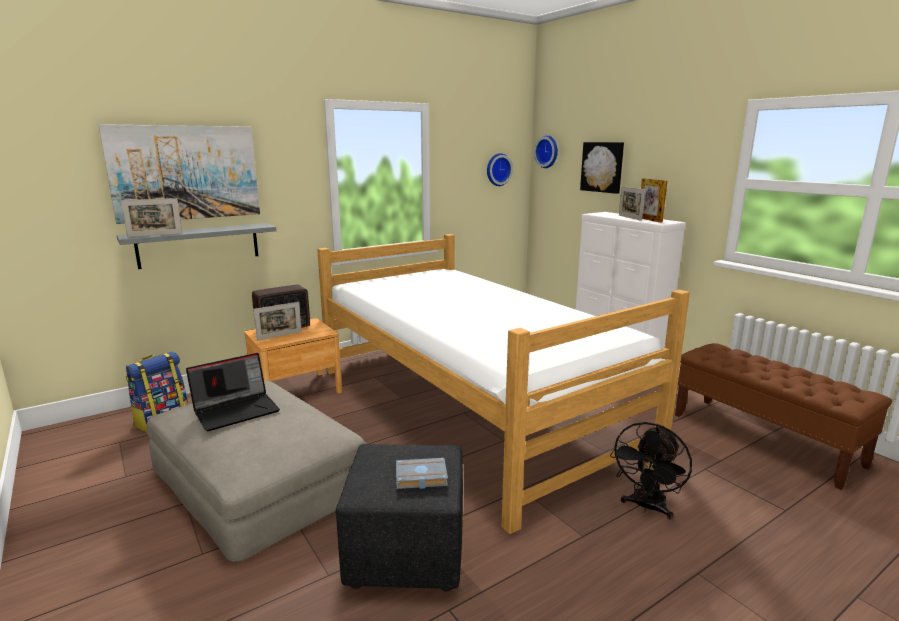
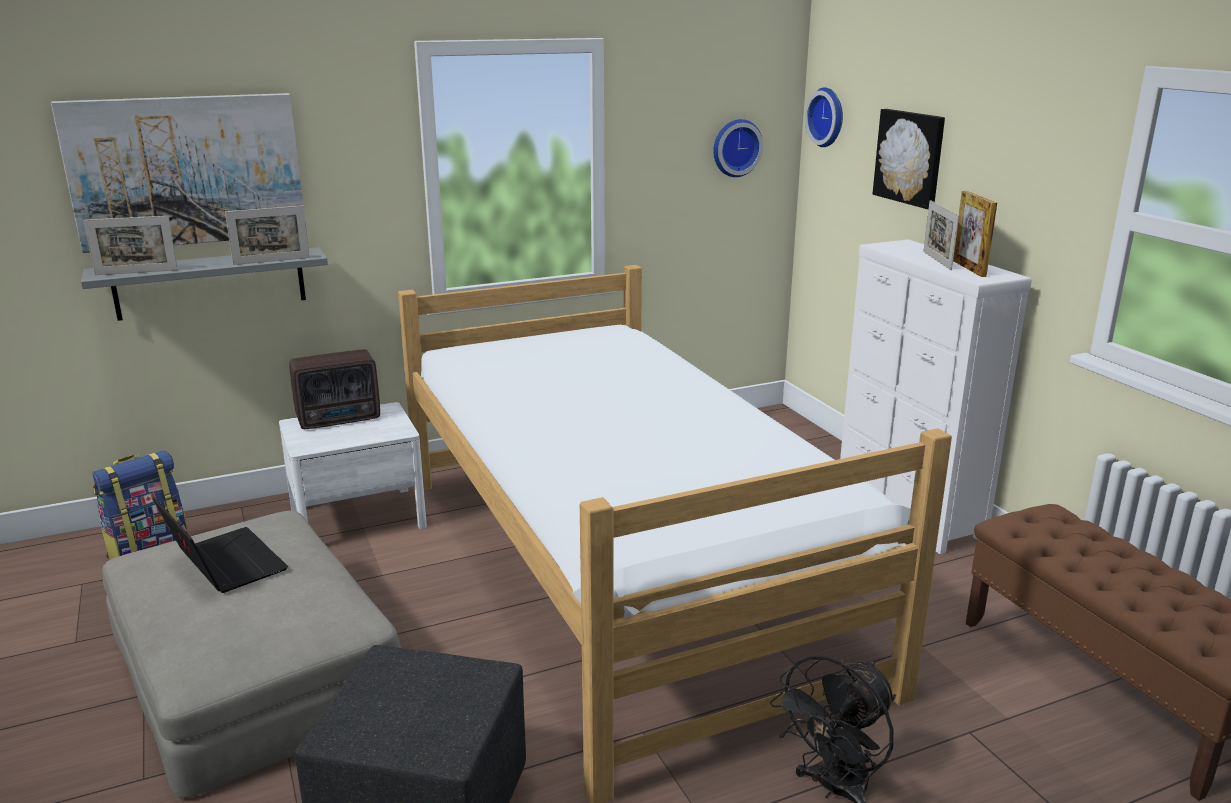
camera: 10 degrees right, 5 degrees up
(237, 410) = (223, 564): laptop -> laptop turned 105 degrees counterclockwise
(279, 336) = (327, 434): picture frame -> picture frame (271, 261)
(296, 391) = (358, 518): brown nightstand -> white nightstand
(420, 478) = (432, 715): grey book -> none

